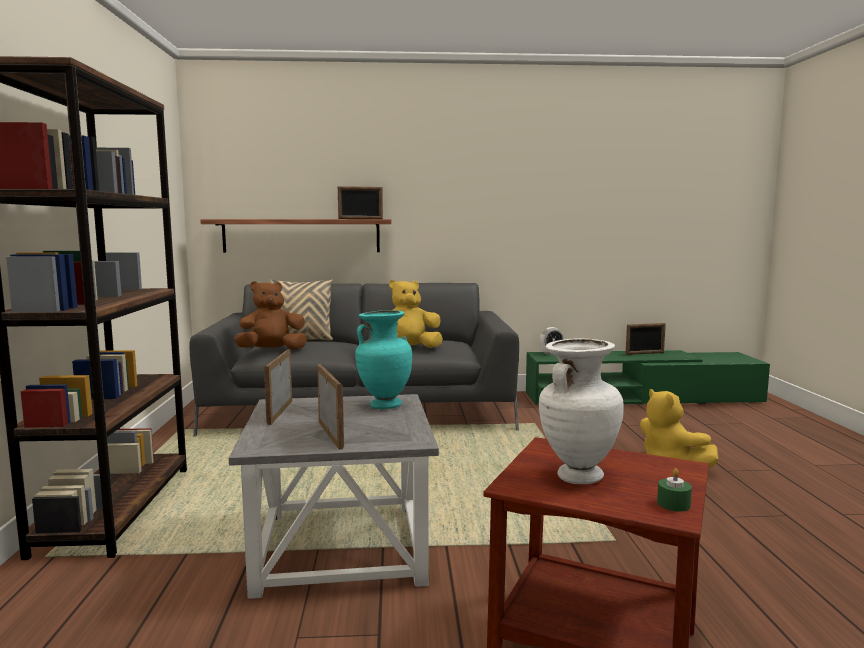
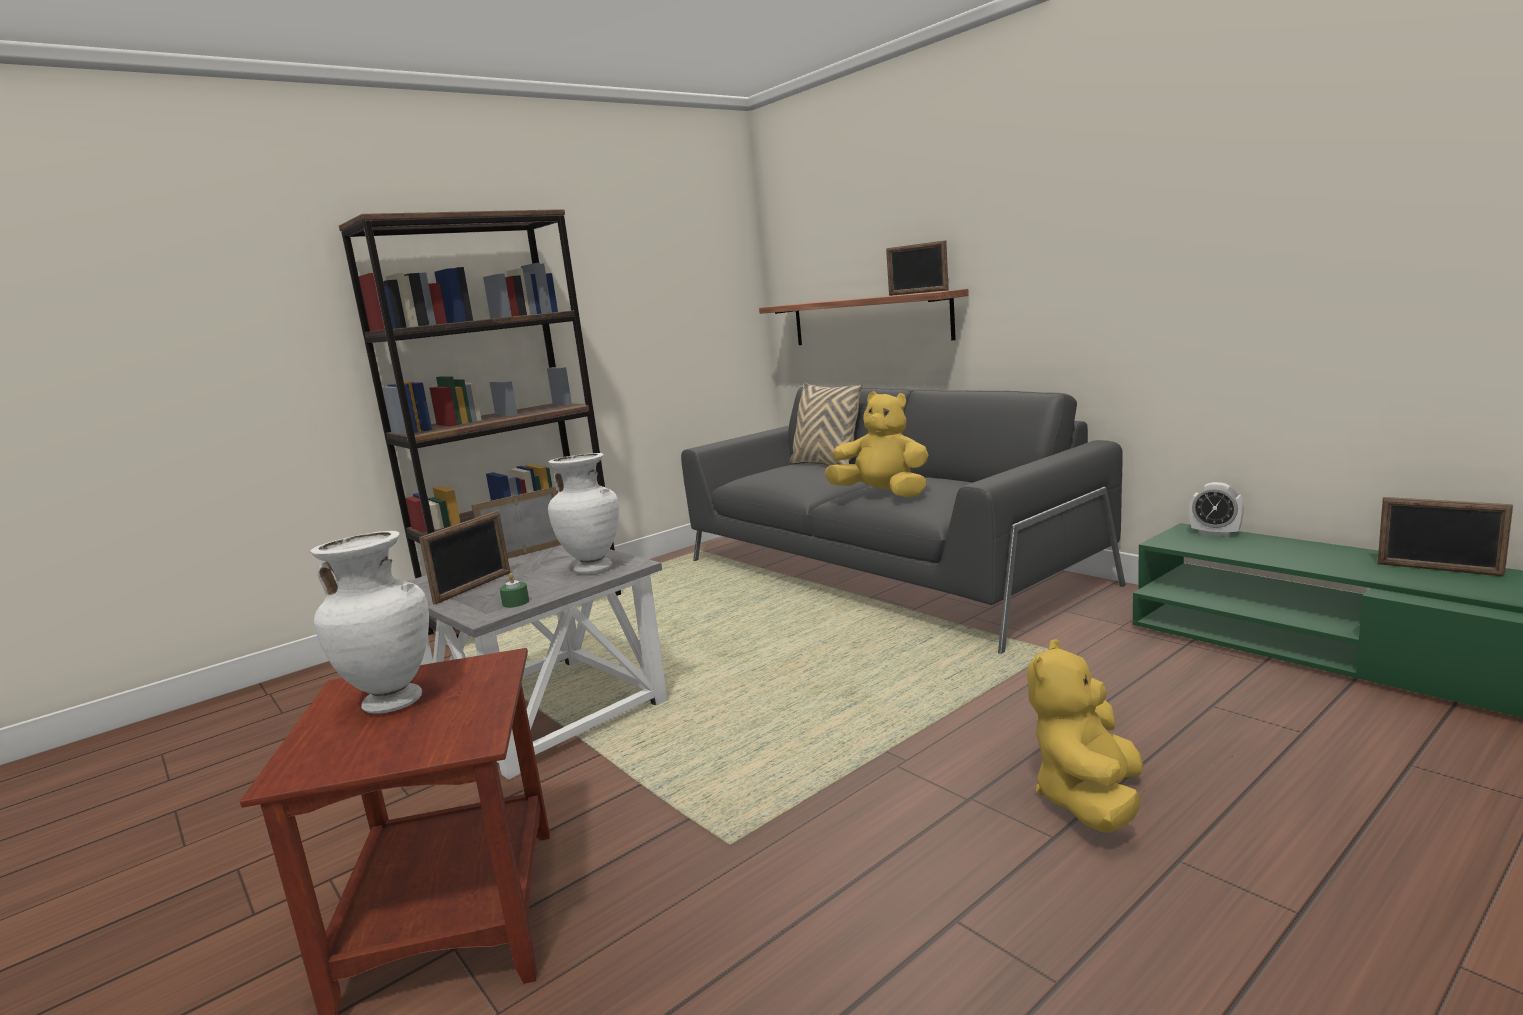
camera: 55 degrees right, 5 degrees up
(271, 351) = (757, 476): brown plush toy -> none
(384, 405) = (594, 568): turquoise vase -> white vase
(673, 504) = (325, 767): green candle -> green candle (516, 602)

